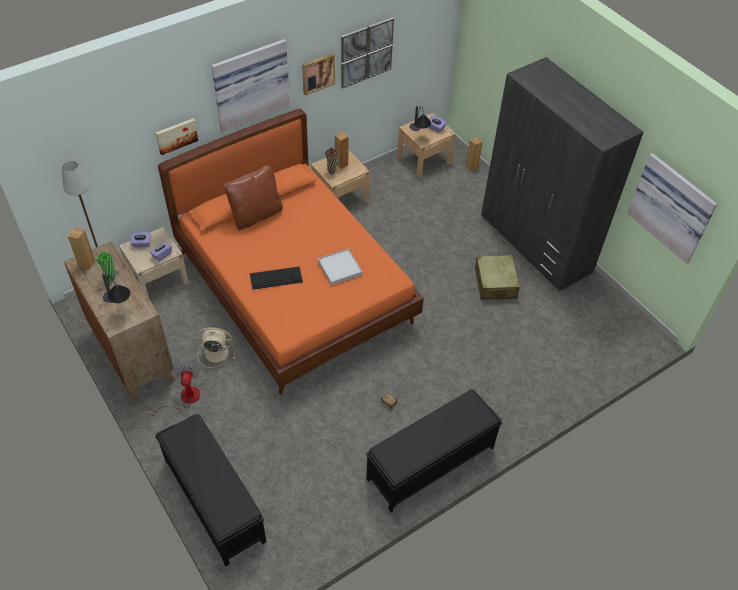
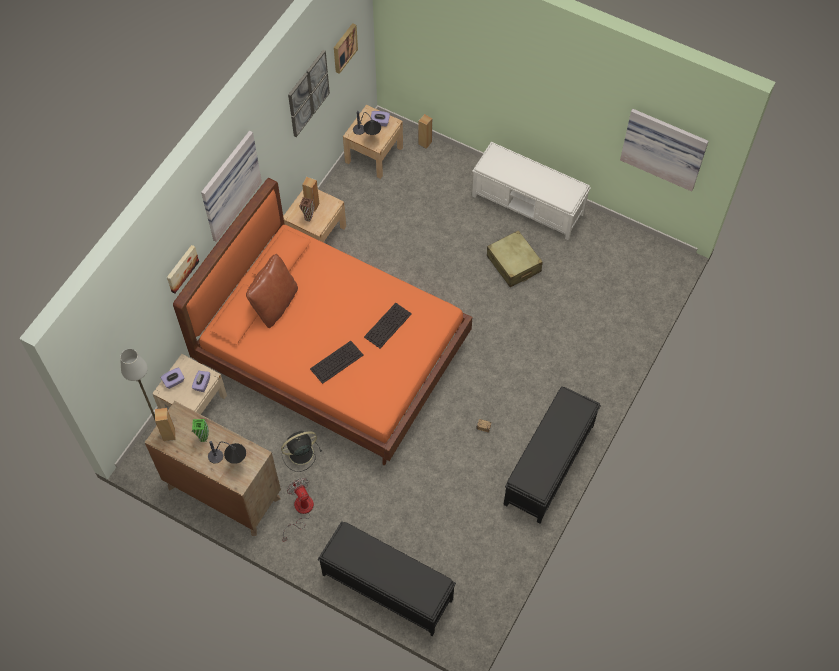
camera: 25 degrees left, 10 degrees up
(215, 353) = (299, 453): beige fan -> black fan
(317, 73) = (275, 138): picture -> picture (344, 47)
(340, 268) = (388, 325): white tray -> keyboard
(535, 244) = (528, 205): grey wardrobe -> white bench

